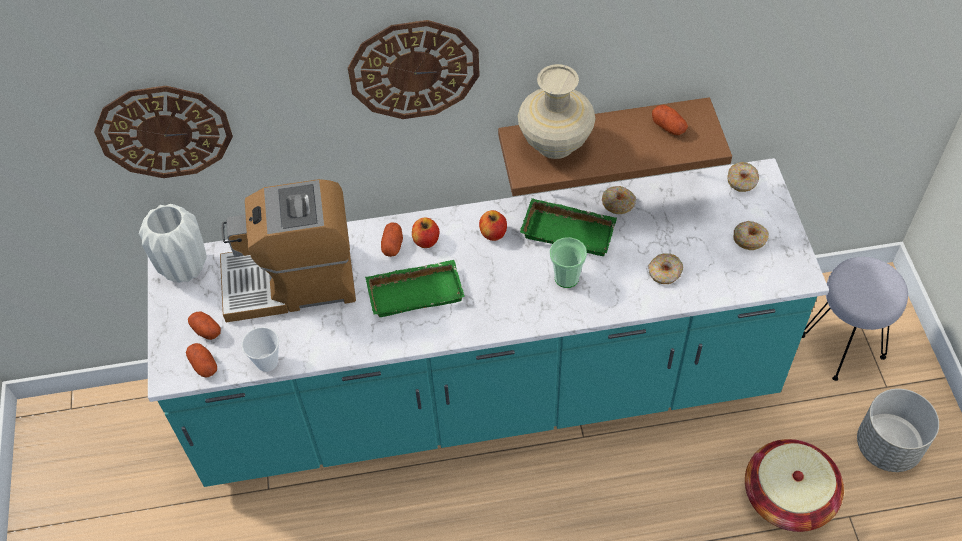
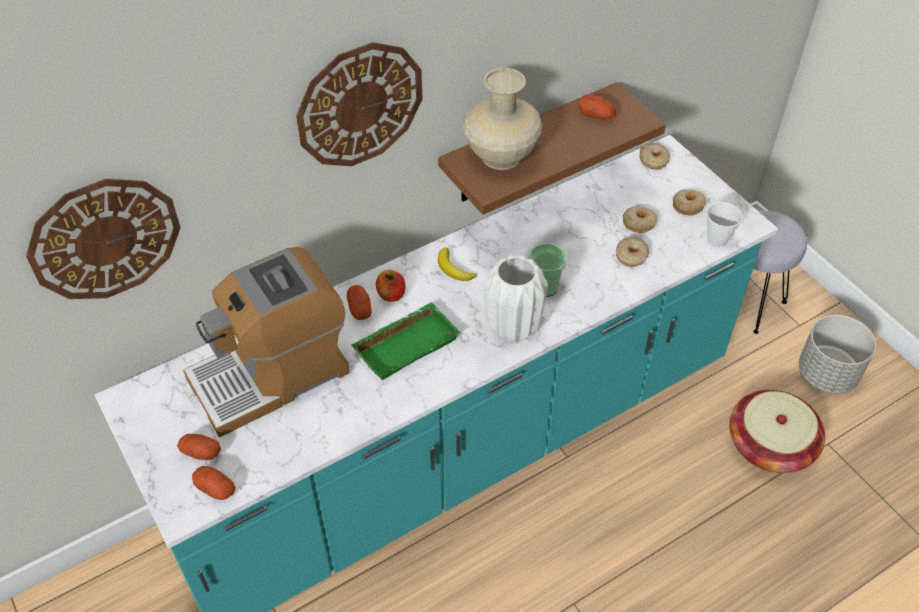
camera: 25 degrees left, 5 degrees down
(185, 268) = (146, 398): white vase -> white vase (513, 328)
(267, 362) = (285, 462): cup -> cup (717, 239)
(493, 233) = (453, 269): apple -> banana
(570, 230) = (525, 245): green tray -> none
(618, 203) = (556, 209): donut -> donut (639, 223)

